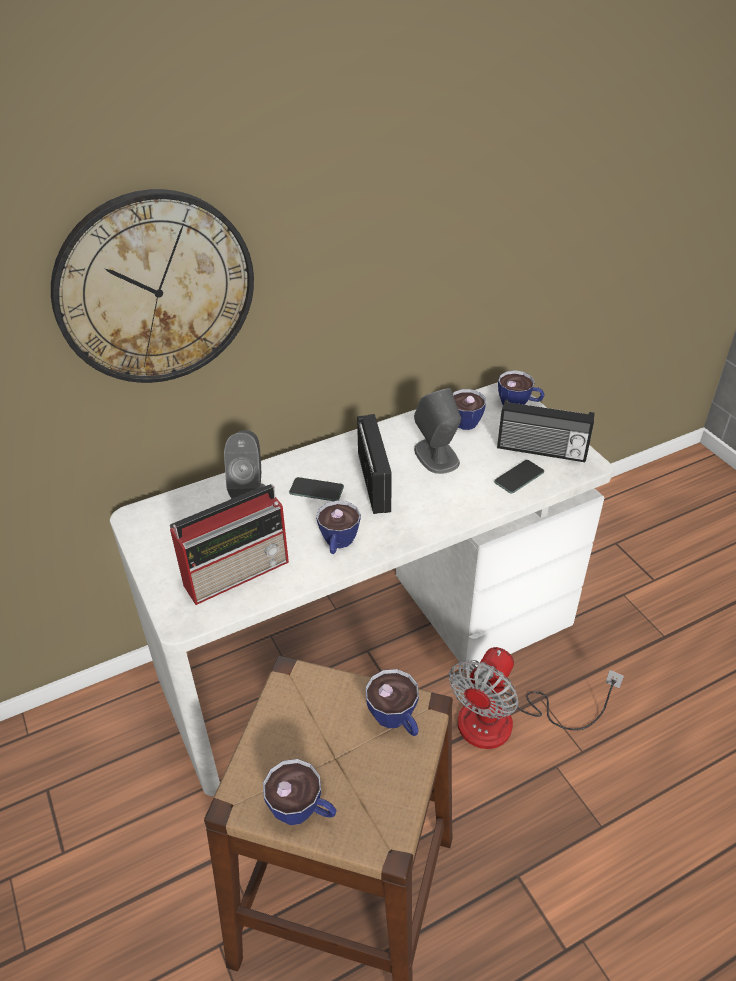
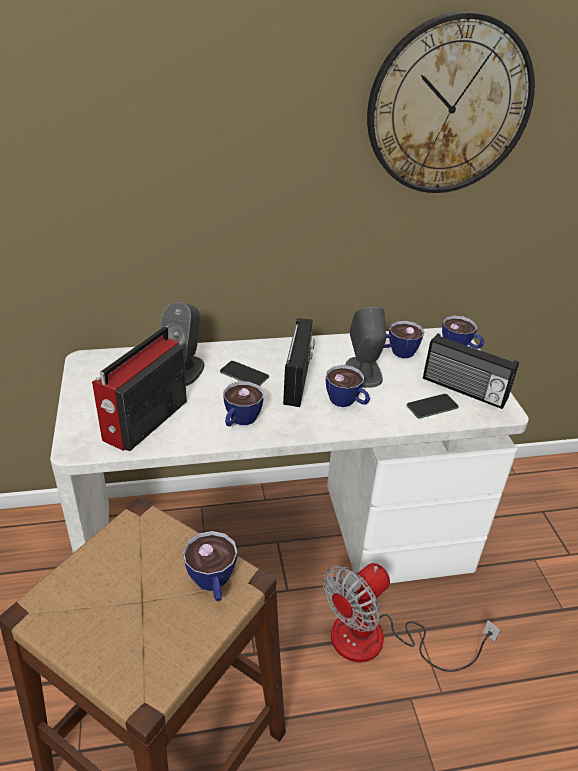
camera: 15 degrees right, 5 degrees down
(155, 289) = (131, 159): wall clock -> wall clock (449, 107)
(238, 571) = (144, 421): radio -> radio turned 135 degrees clockwise
(303, 811) = (85, 639): cup -> cup (347, 402)

